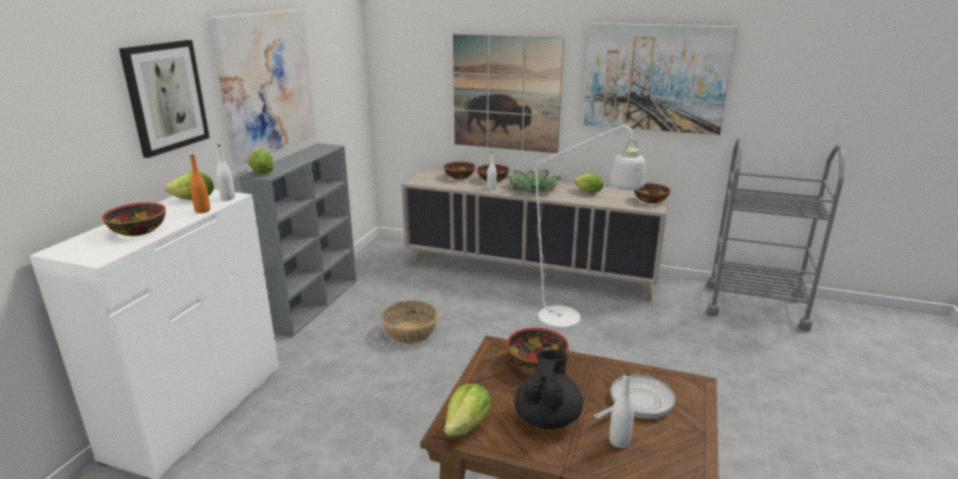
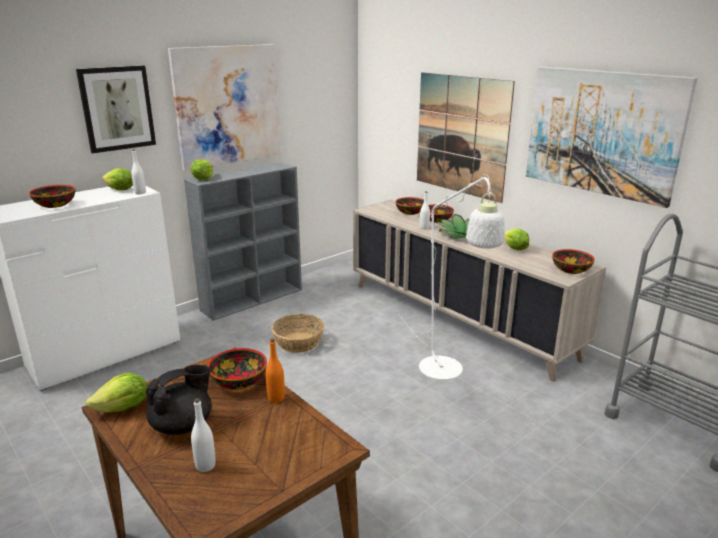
camera: 30 degrees right, 0 degrees up
(202, 211) = (111, 198): orange bottle -> orange bottle (276, 398)
(637, 402) = (268, 442): frying pan -> none

